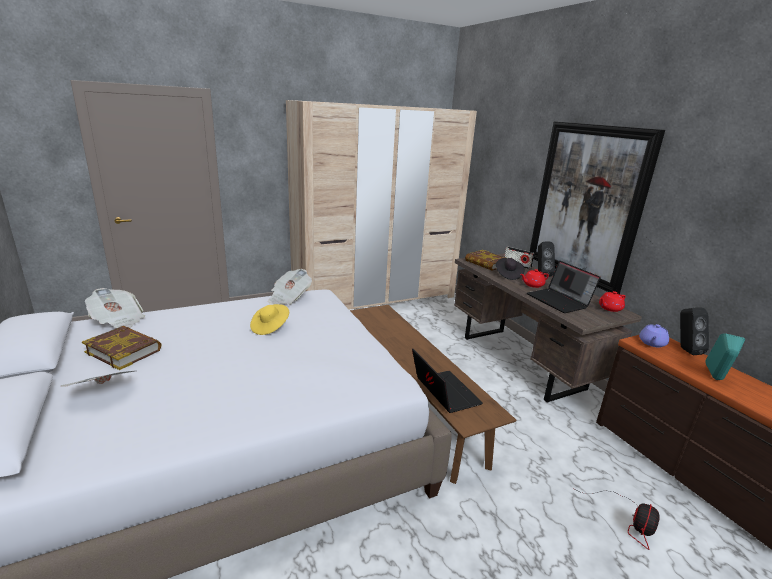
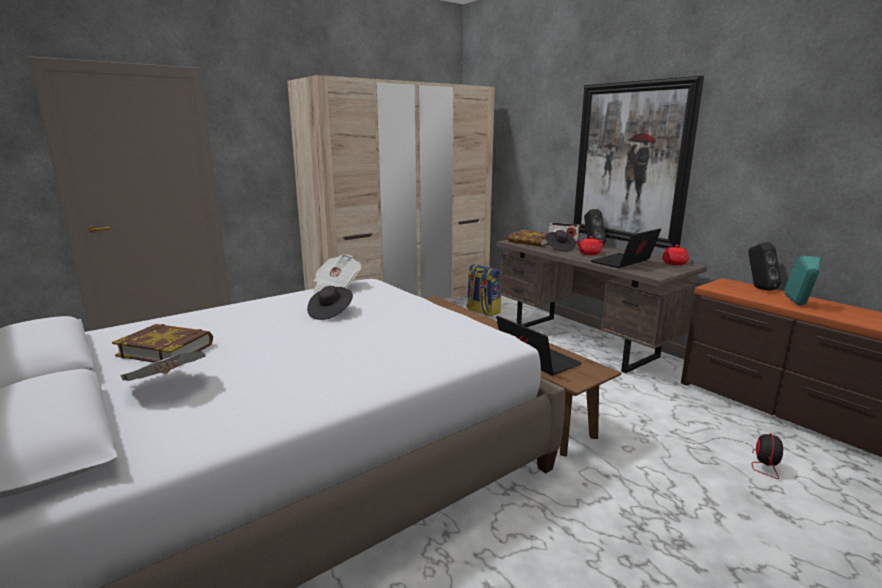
camera: 10 degrees left, 5 degrees down
(118, 321) = (139, 326): newspaper -> none
(270, 327) = (330, 313): yellow hat -> black hat
(441, 315) = (482, 311): none -> backpack
(559, 301) = (623, 262): laptop -> laptop turned 90 degrees clockwise
(652, 343) = (726, 287): purple teapot -> none

